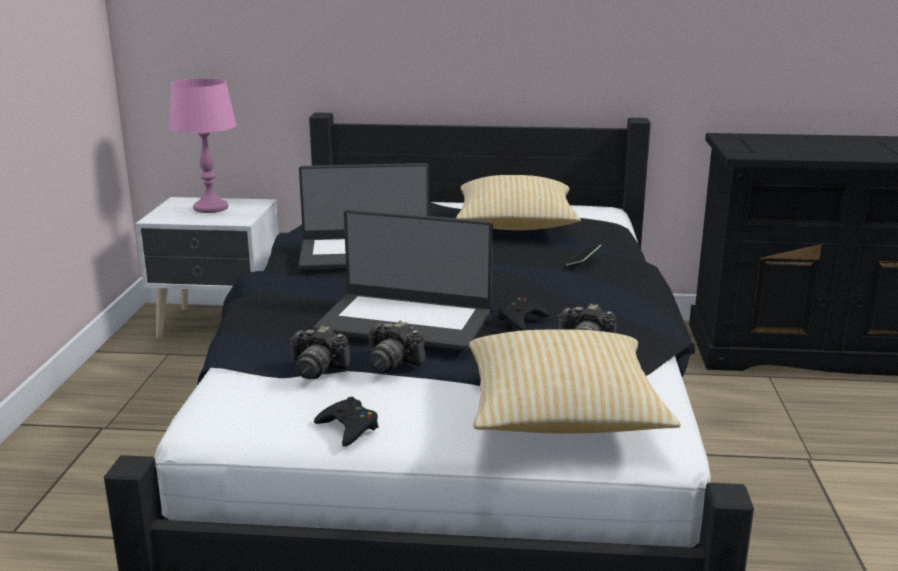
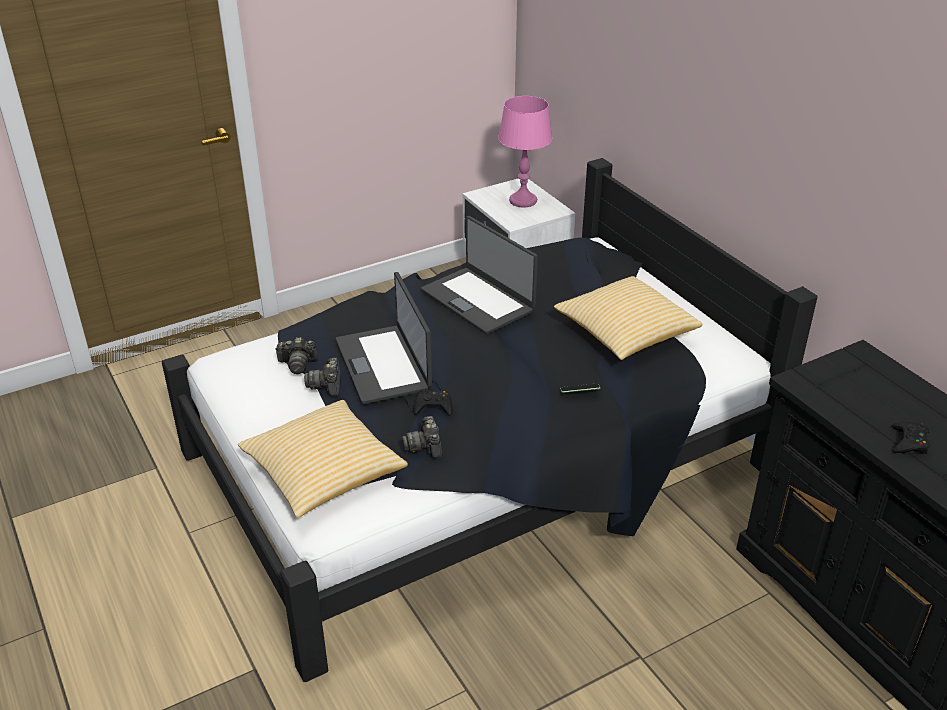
camera: 55 degrees right, 15 degrees up
(317, 368) = (297, 364): camera -> camera turned 75 degrees counterclockwise
(348, 428) = (247, 406): black game controller -> black game controller (908, 442)

